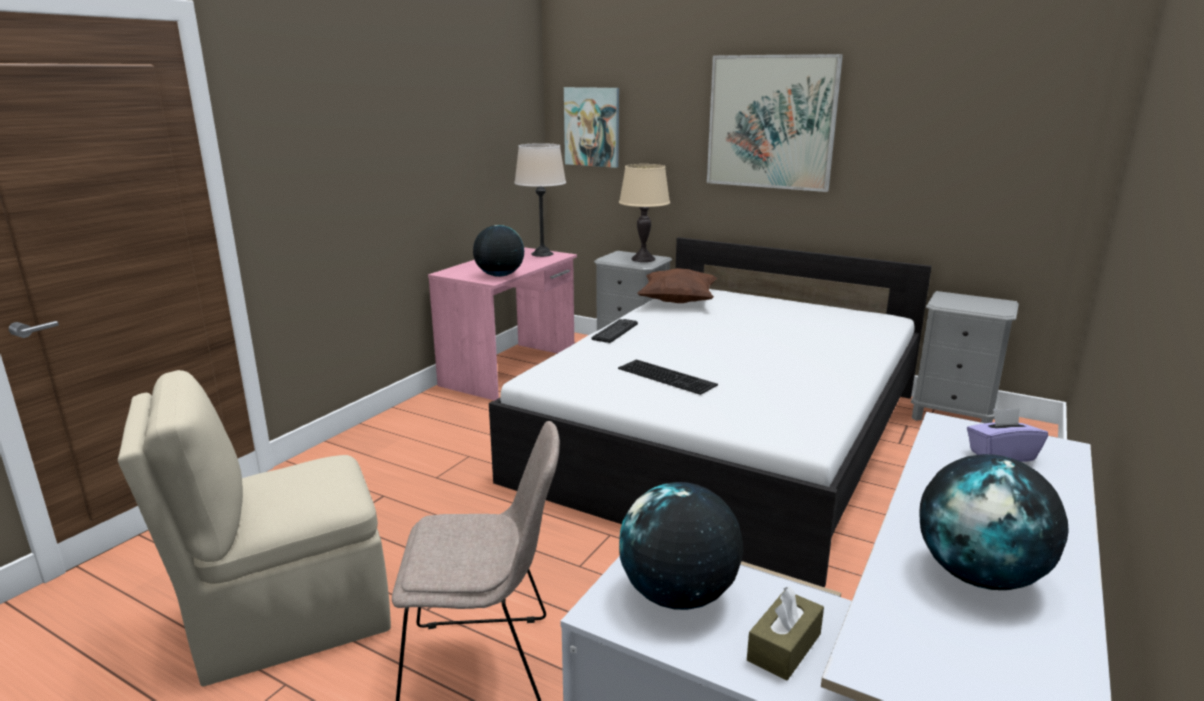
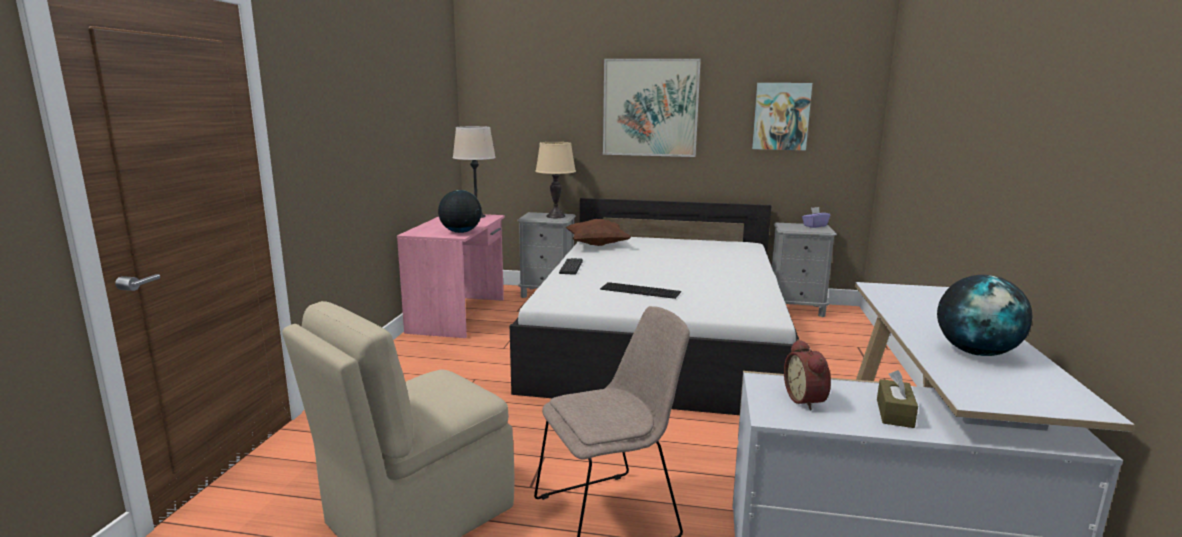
camera: 20 degrees left, 5 degrees down
(592, 127) = (503, 114): picture -> picture (781, 116)
(678, 596) = (807, 400): globe -> alarm clock
(1001, 455) = (920, 297): purple tissue box -> purple tissue box (814, 226)

